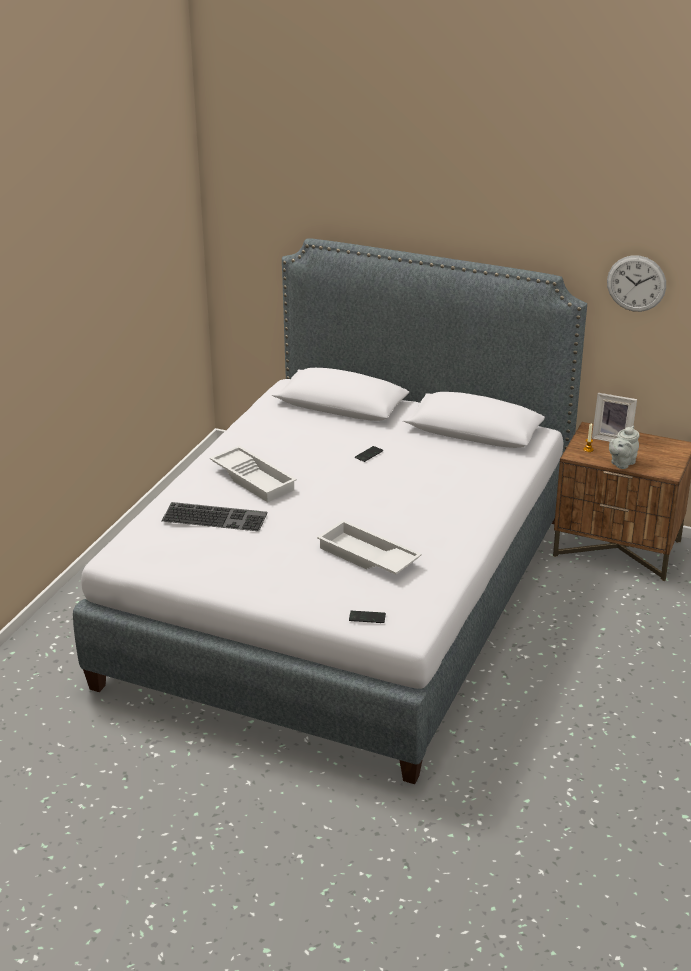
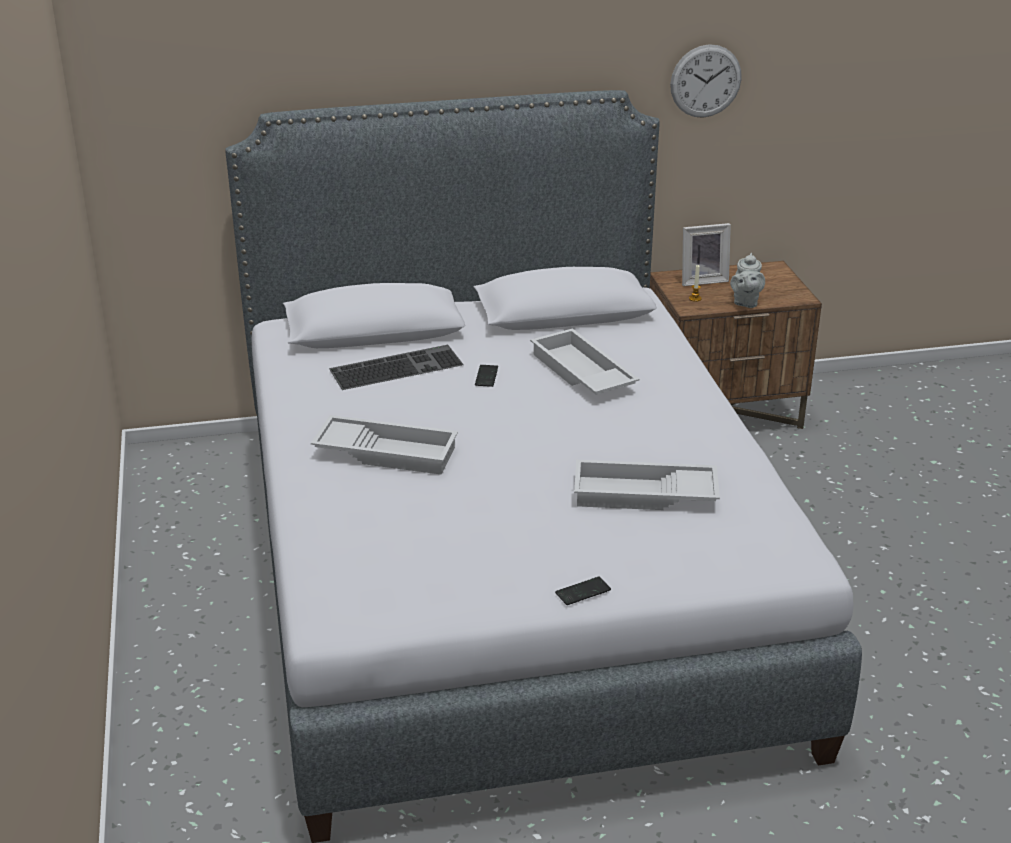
camera: 35 degrees left, 0 degrees up
(216, 516) = (402, 516): keyboard -> keyboard (397, 366)
(367, 618) = (741, 567): phone -> phone (583, 592)
(429, 472) = (580, 373): none -> white tray

